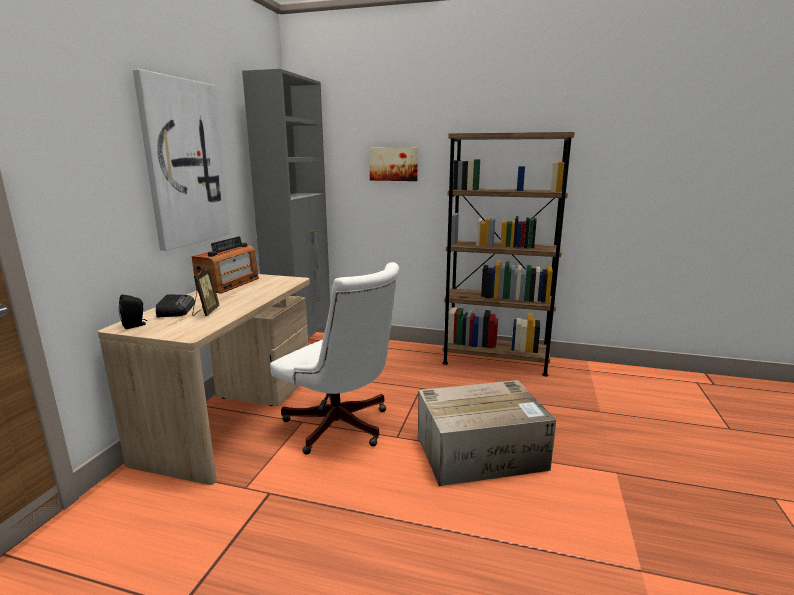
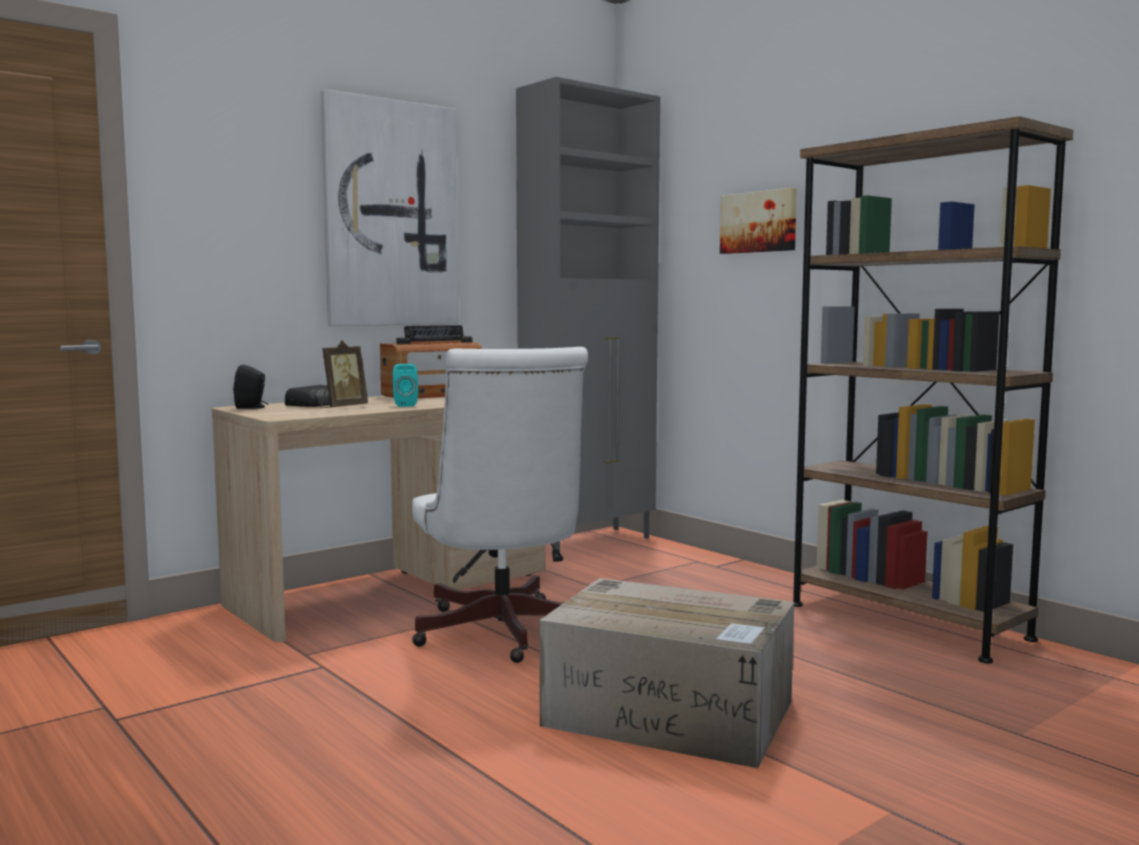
camera: 35 degrees right, 10 degrees down
(241, 301) = (404, 405): none -> turquoise speaker

